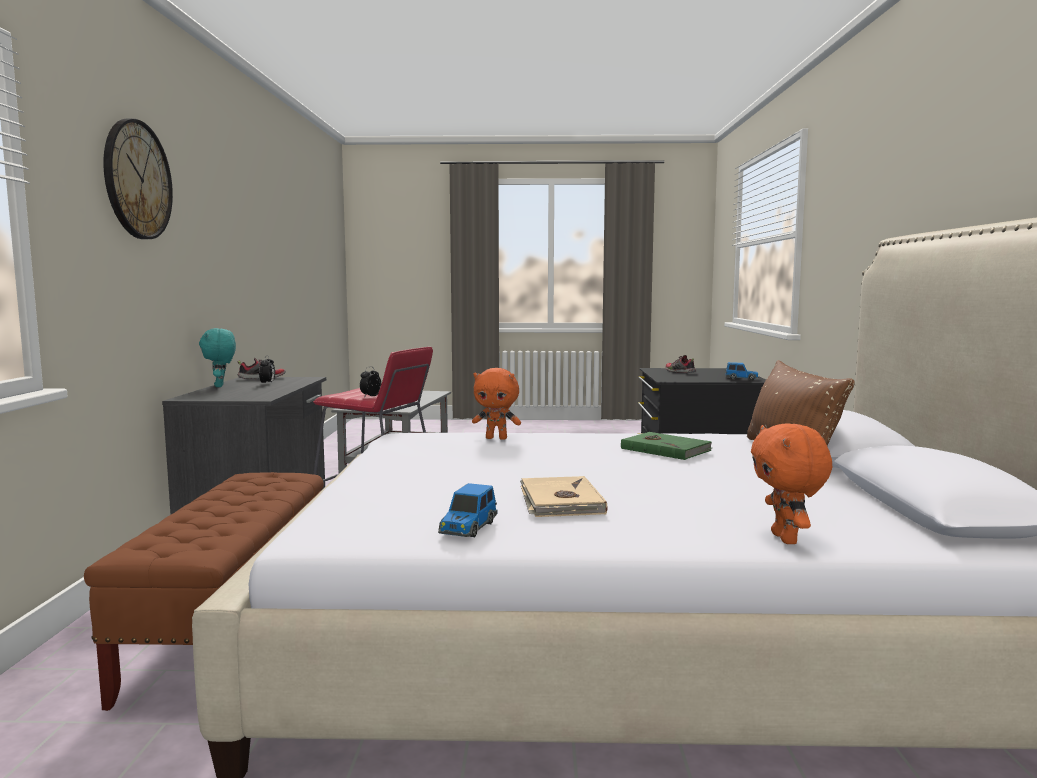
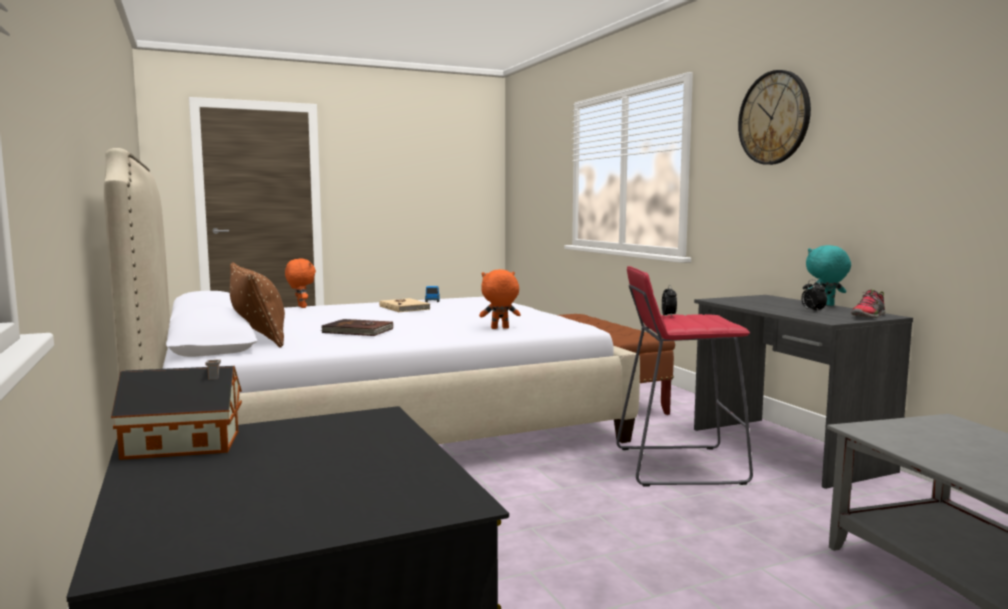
camera: 155 degrees right, 0 degrees up
(220, 386) = (825, 305): turquoise plush toy -> turquoise plush toy turned 60 degrees counterclockwise
(665, 449) = (358, 331): green book -> brown book
(679, 372) = (353, 479): shoe -> none
(741, 379) = (187, 445): toy car -> toy house

